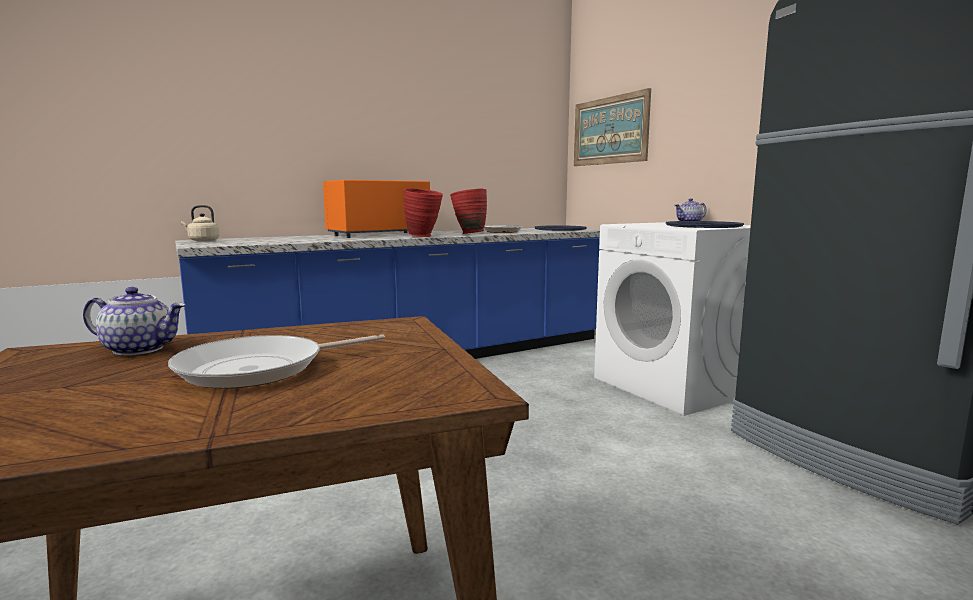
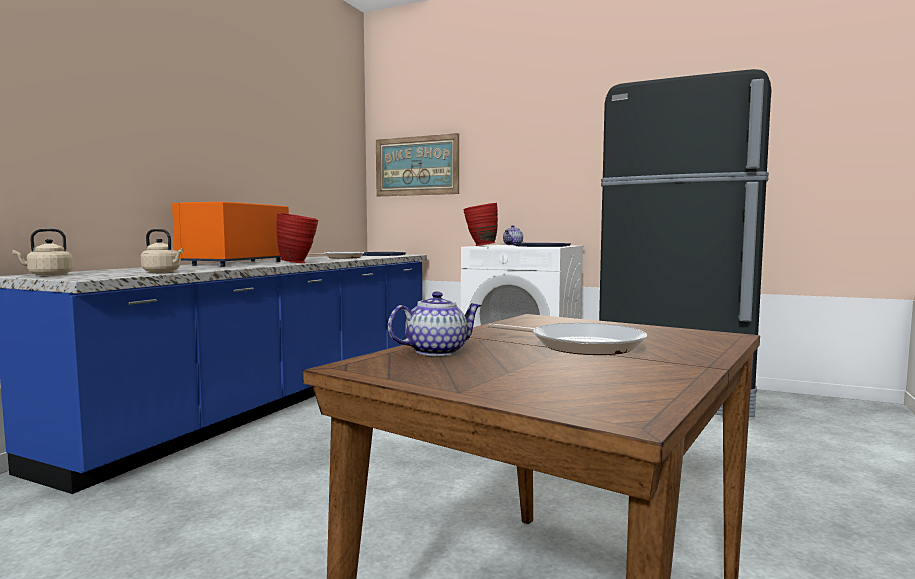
camera: 35 degrees left, 5 degrees down
(260, 369) = (580, 345): frying pan -> frying pan turned 75 degrees counterclockwise
(274, 242) = (163, 272): none -> beige kettle
(468, 234) = (325, 260): red vase -> red vase (480, 246)

